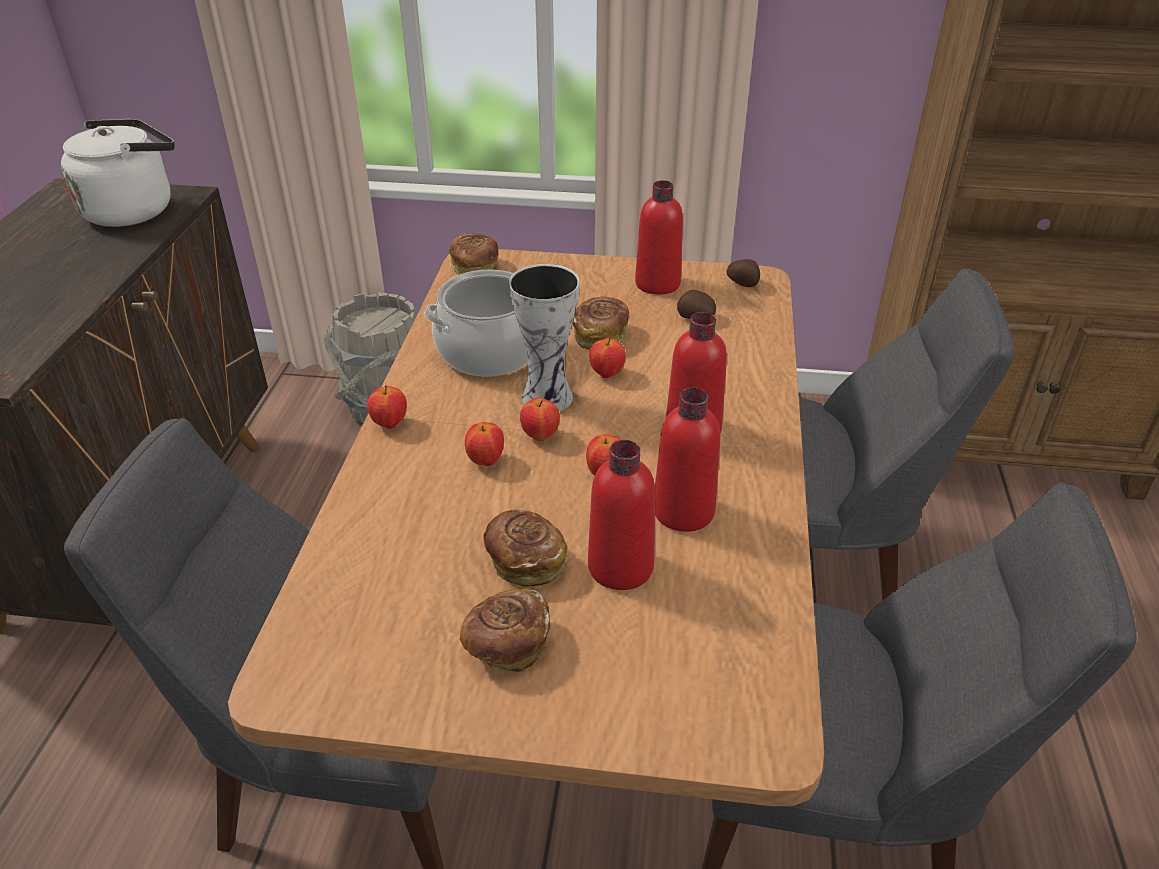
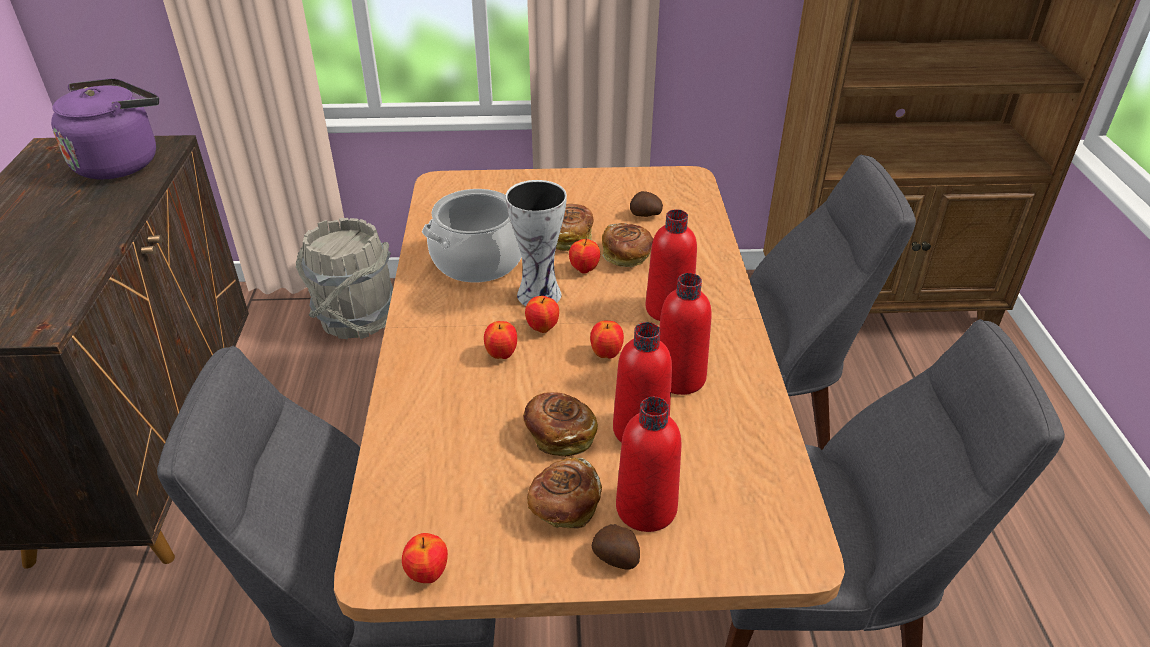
camera: 10 degrees left, 0 degrees up
(134, 210) = (121, 162): white kettle -> purple kettle
(390, 424) = (408, 332): apple -> apple (427, 574)
(475, 267) = (444, 188): bread -> bread (627, 257)
(657, 284) = (606, 189): red bottle -> red bottle (646, 508)
(743, 284) = (677, 182): potato -> potato (617, 558)

